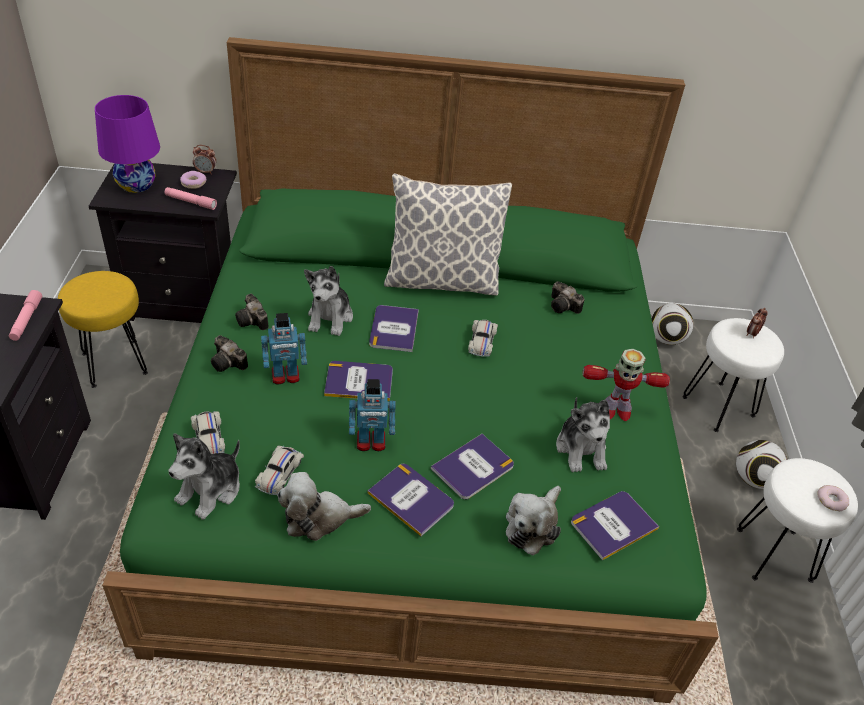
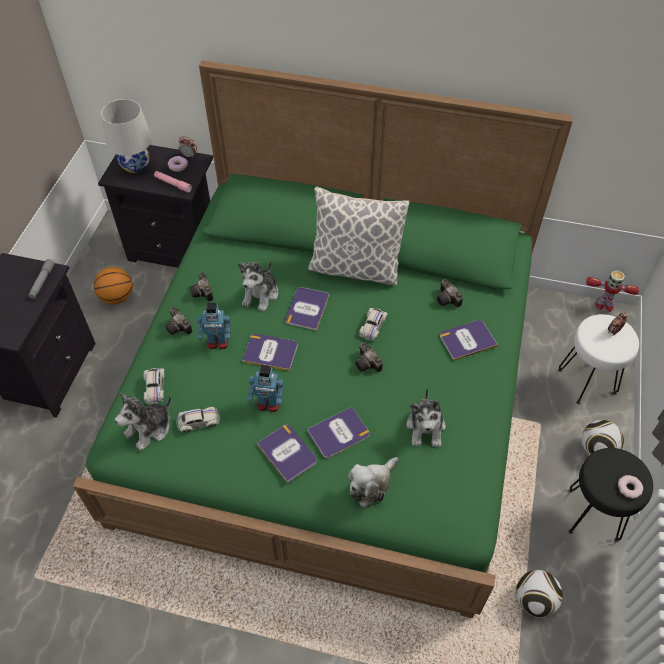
camera: 15 degrees right, 10 degrees up
(26, 320) = (42, 282): pink flashlight -> grey flashlight
(113, 363) = (117, 297): yellow stool -> basketball
(136, 184) = (135, 165): purple table lamp -> white table lamp
(279, 474) = (198, 422): white toy car -> white toy car turned 135 degrees counterclockwise
(319, 518) = (219, 459): plush toy -> none
(488, 384) = (368, 364): none -> camera
(613, 525) = (432, 492): book -> book (467, 340)
(615, 410) = (462, 397): toy robot -> toy robot (604, 305)
(666, 339) = (559, 314): football -> football (534, 600)
(775, 555) = (594, 515): white stool -> black stool

